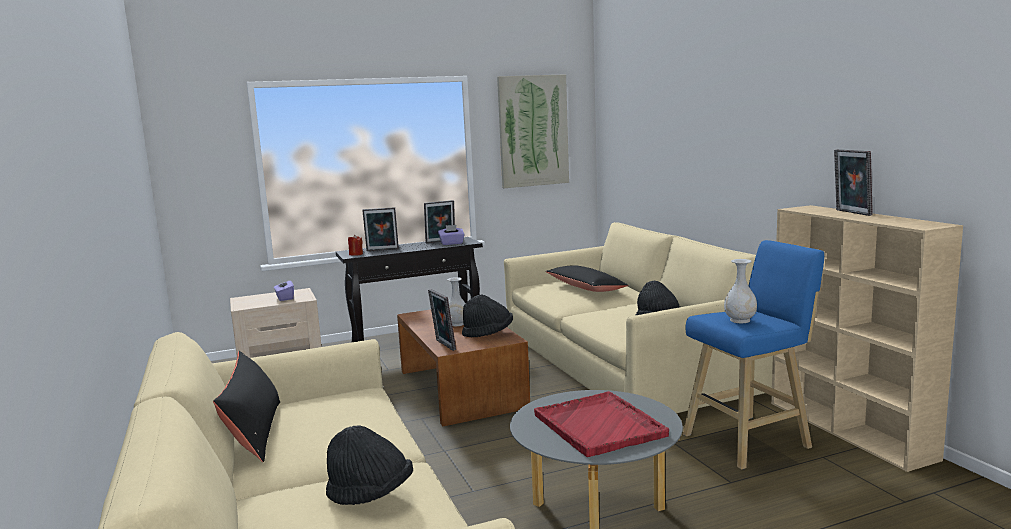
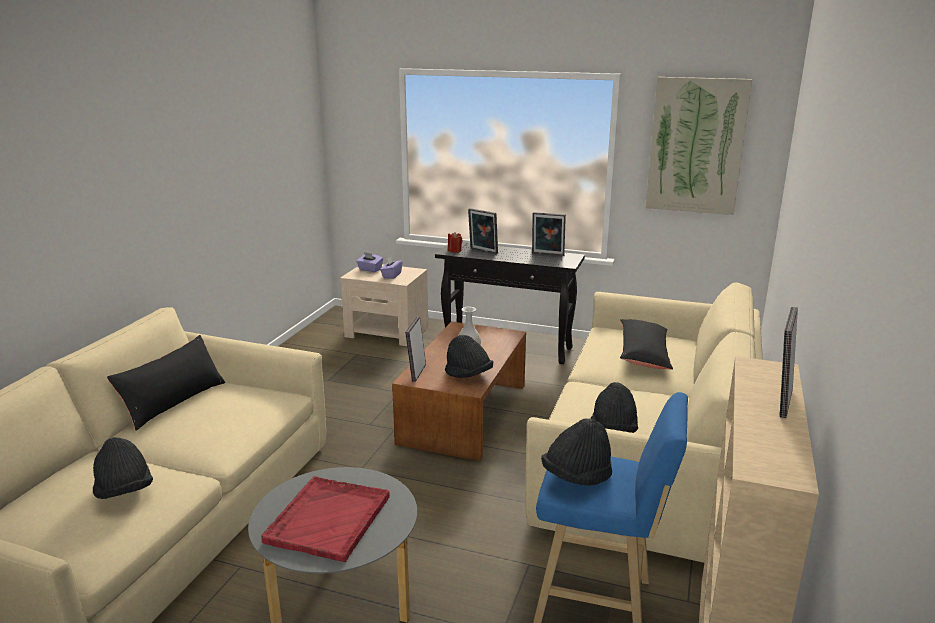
camera: 40 degrees right, 10 degrees up
(452, 243) = (550, 260): purple tissue box -> purple tissue box (370, 269)
(740, 320) = (576, 477): white vase -> black hat

